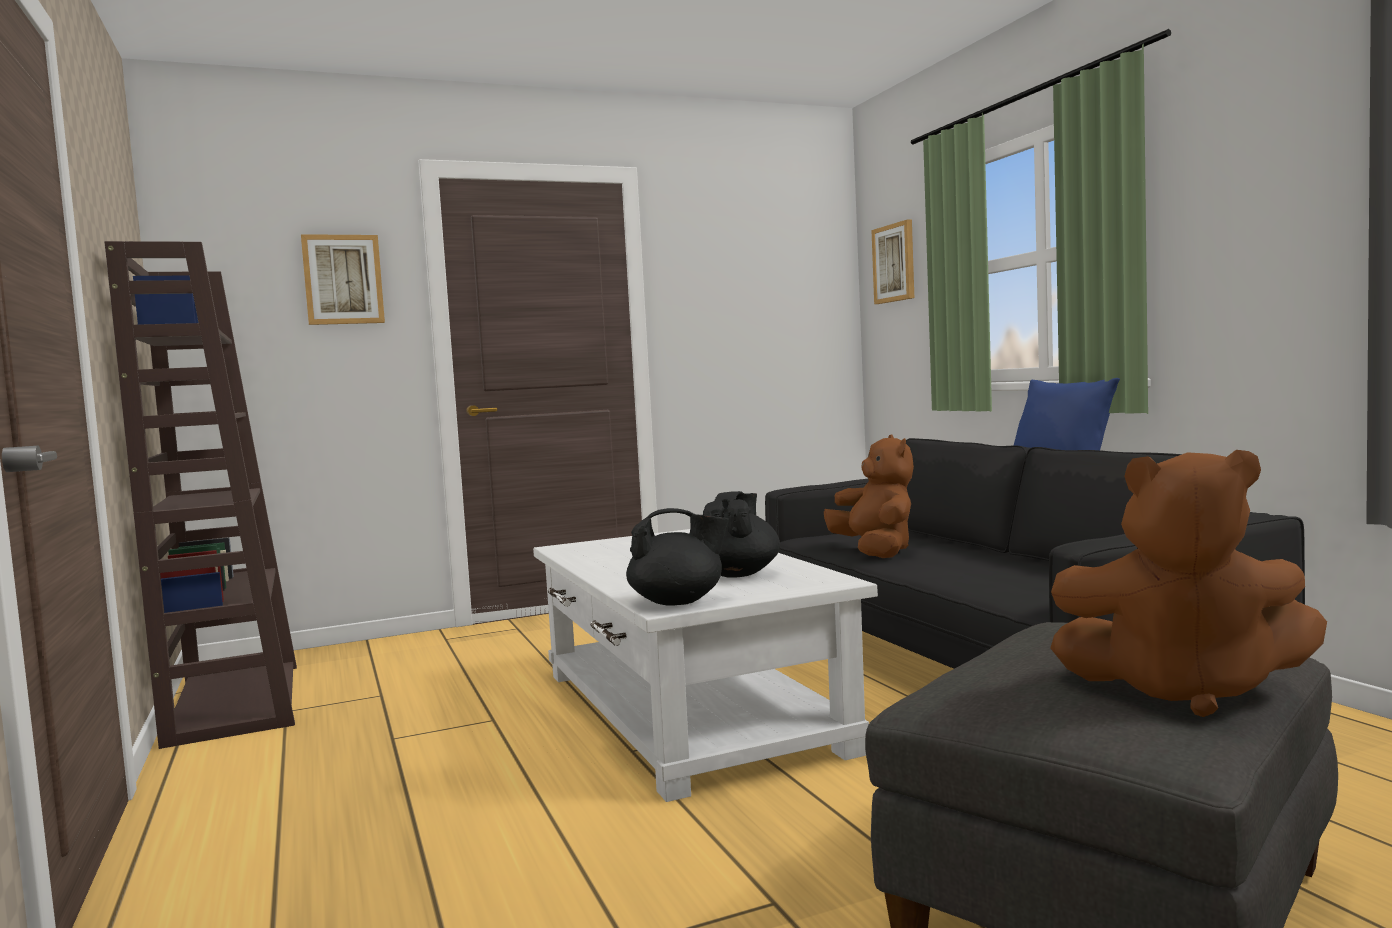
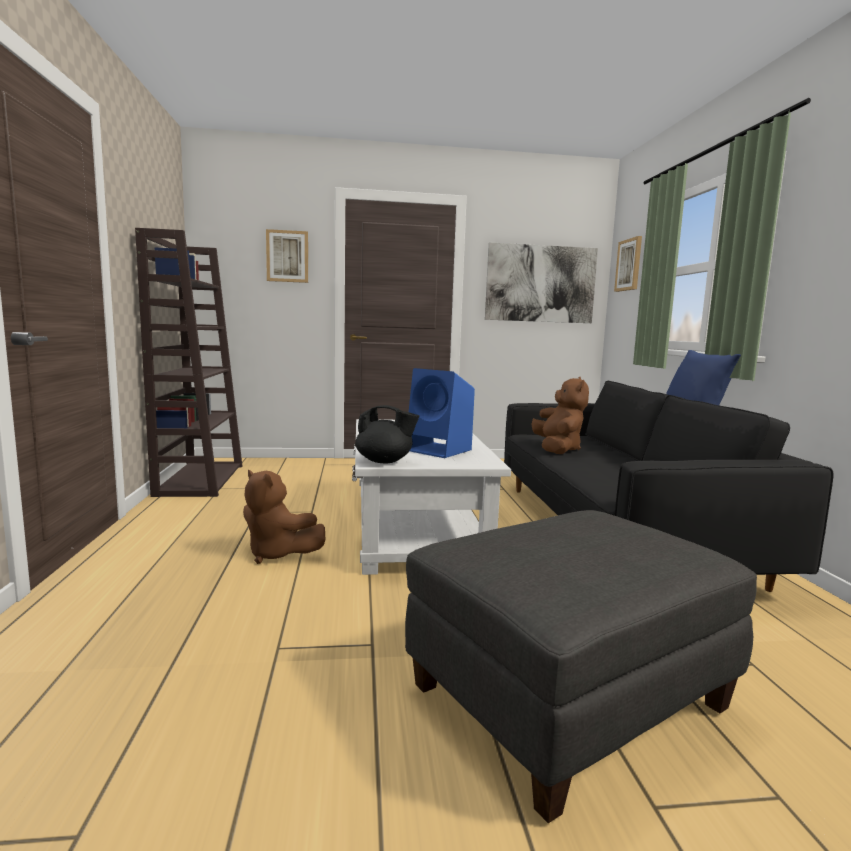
camera: 15 degrees right, 5 degrees up
(738, 574) = (440, 450): black teapot -> blue speaker
(763, 300) = (540, 284): none -> picture
(1183, 690) = (606, 570): brown plush toy -> brown plush toy (277, 554)

